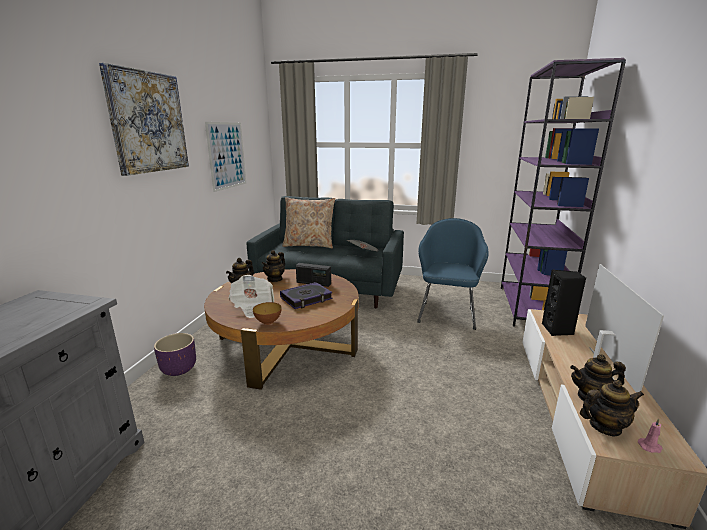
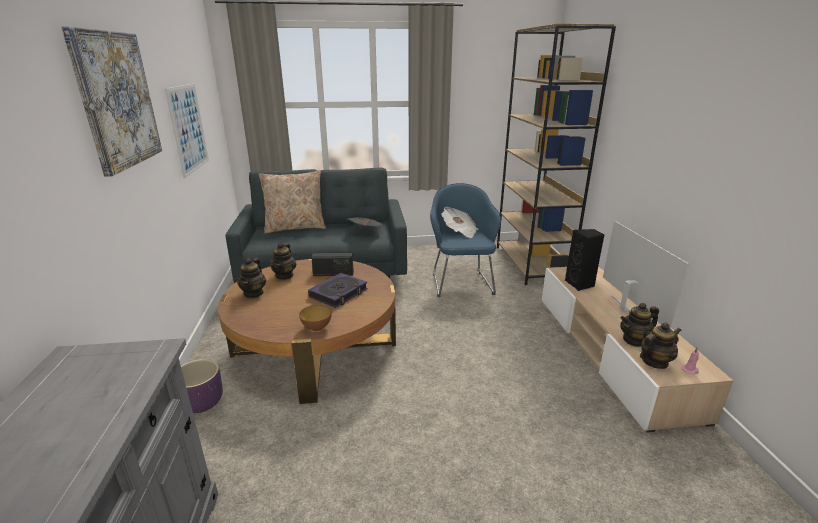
camera: 20 degrees left, 5 degrees up
(253, 307) = (285, 314): newspaper -> newspaper (459, 231)
(531, 307) = (532, 264): purple bookcase -> brown bookcase

